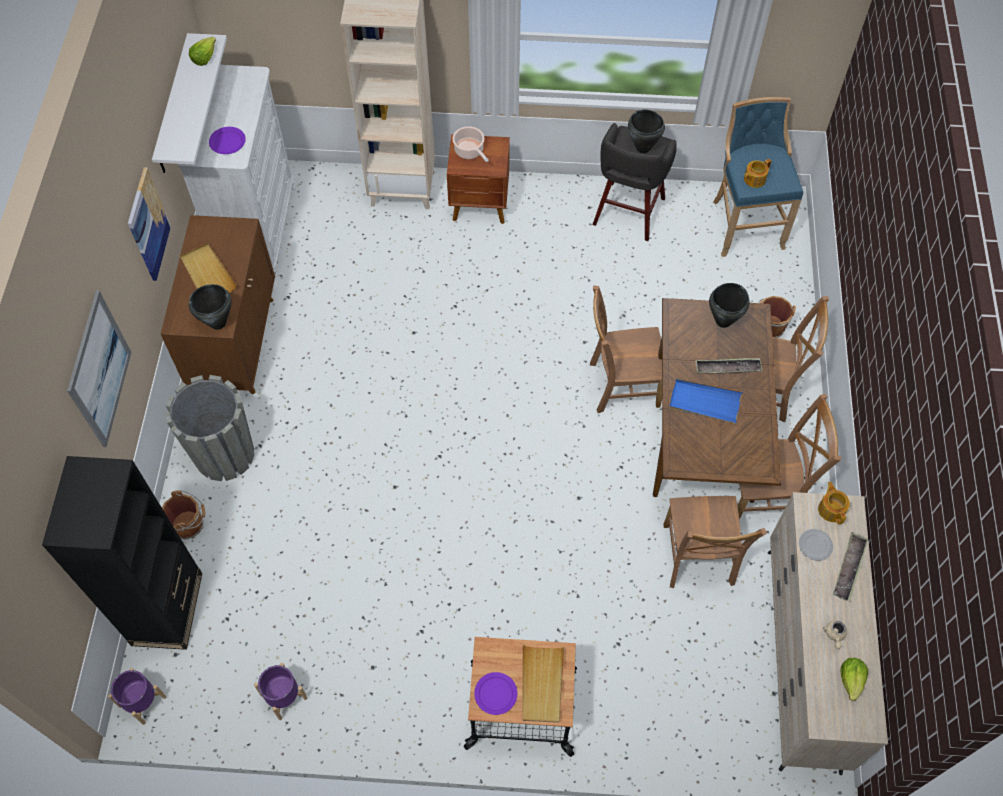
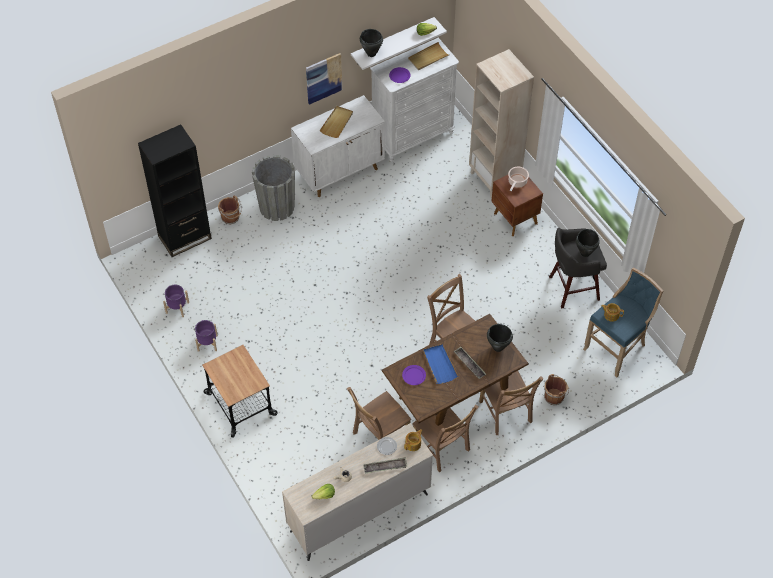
camera: 55 degrees right, 5 degrees down
(99, 370) = (233, 110): picture -> none
(142, 701) = (136, 257): purple planter -> purple planter (207, 343)
(218, 323) = (314, 144): black cooking pot -> black cooking pot (371, 54)
(236, 342) = (340, 171): brown cabinet -> white cabinet
(496, 694) = (221, 368): purple plate -> purple plate (413, 376)
(542, 684) = (239, 383): beige tray -> beige tray (428, 58)

